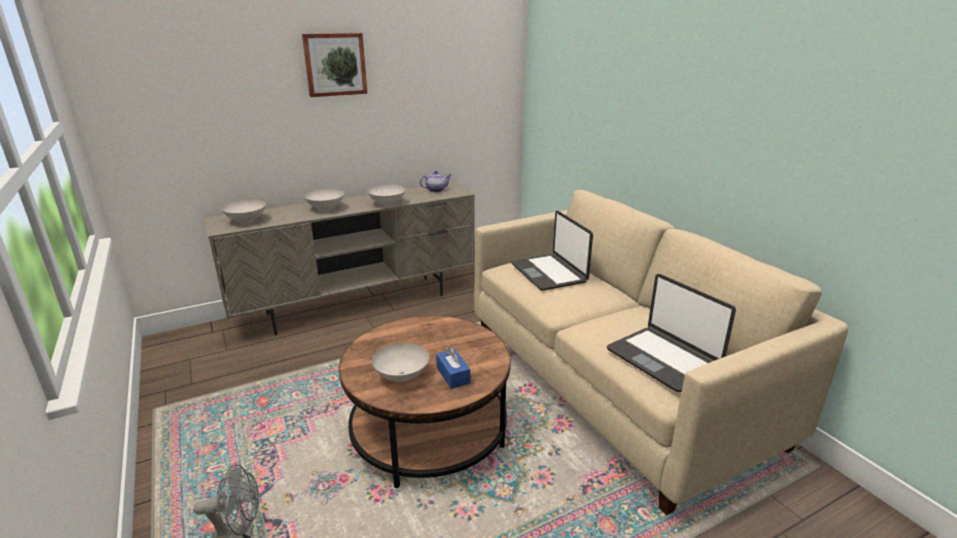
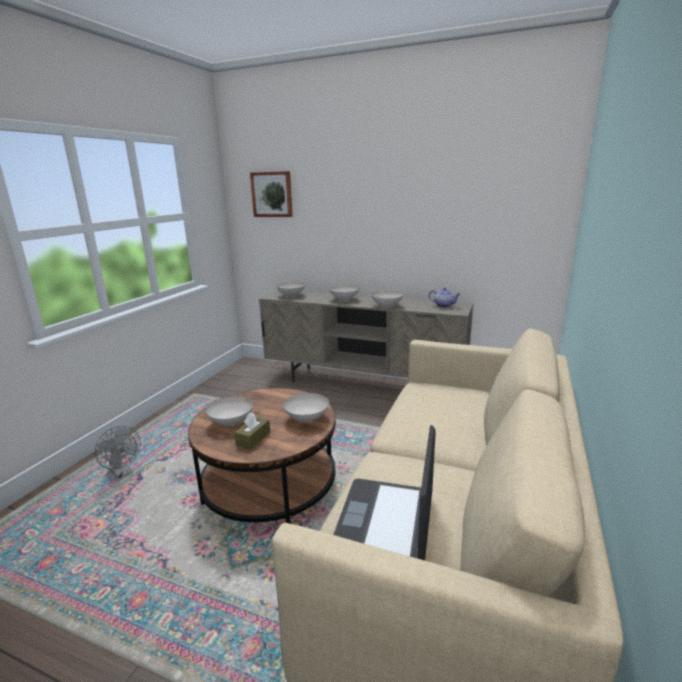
camera: 50 degrees right, 5 degrees down
(335, 64) = (378, 188): picture -> picture (272, 194)
(453, 375) = (253, 438): blue tissue box -> brown tissue box
(459, 337) = (306, 418): none -> white bowl
(549, 273) = (444, 403): laptop -> none

